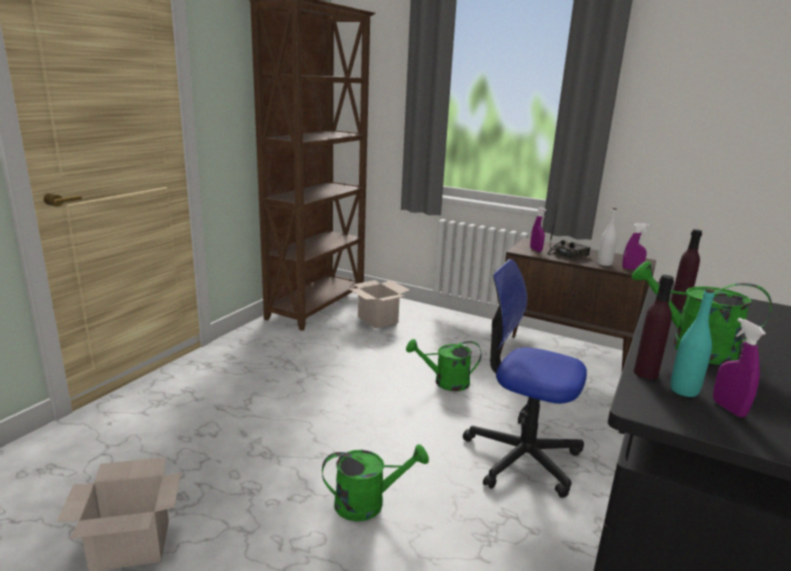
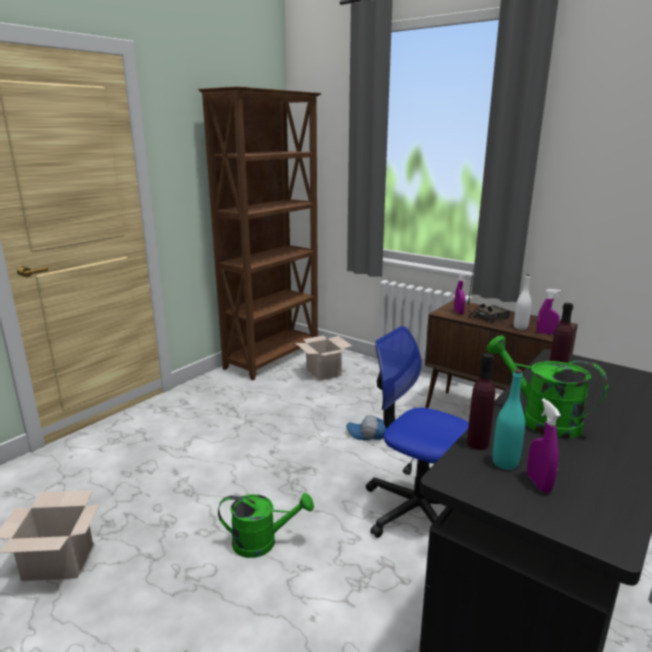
camera: 10 degrees right, 0 degrees up
(445, 382) = (367, 434): green watering can -> cap

